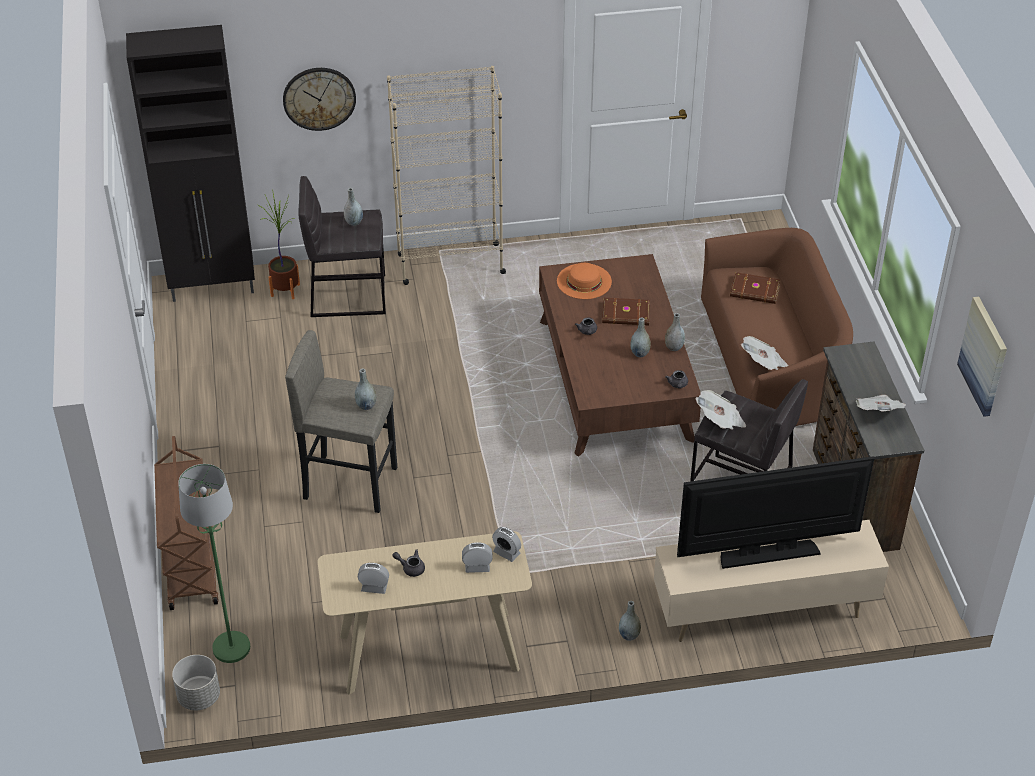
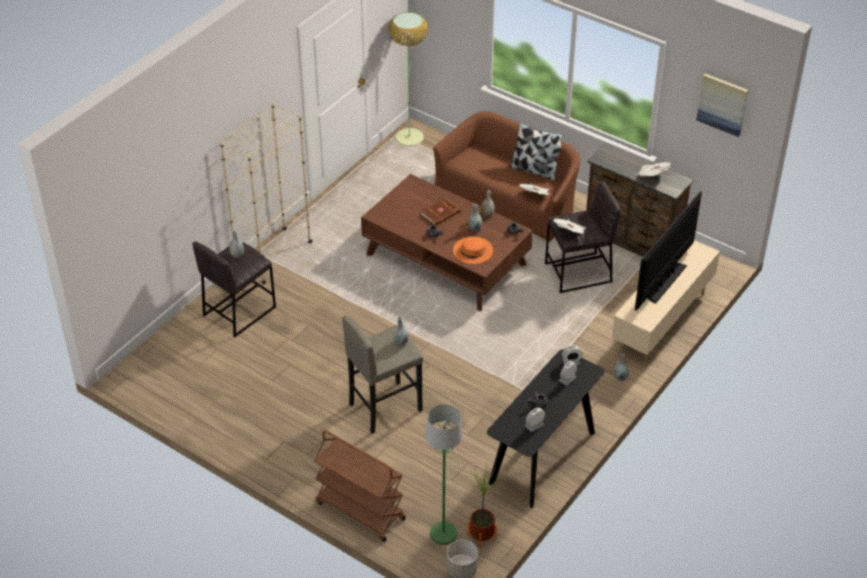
camera: 45 degrees left, 0 degrees up
(214, 286) = (150, 359): black cabinet -> none
(285, 290) = (197, 332): potted plant -> potted plant (481, 536)
(319, 98) = (182, 182): wall clock -> none
(428, 653) = (542, 458): beige console table -> black console table
(584, 281) = (395, 210): orange hat -> orange hat (473, 250)
(751, 230) = (409, 137): none -> floor lamp
(755, 291) = (482, 161): brown book -> none
(802, 336) = (534, 170): none -> pillow

